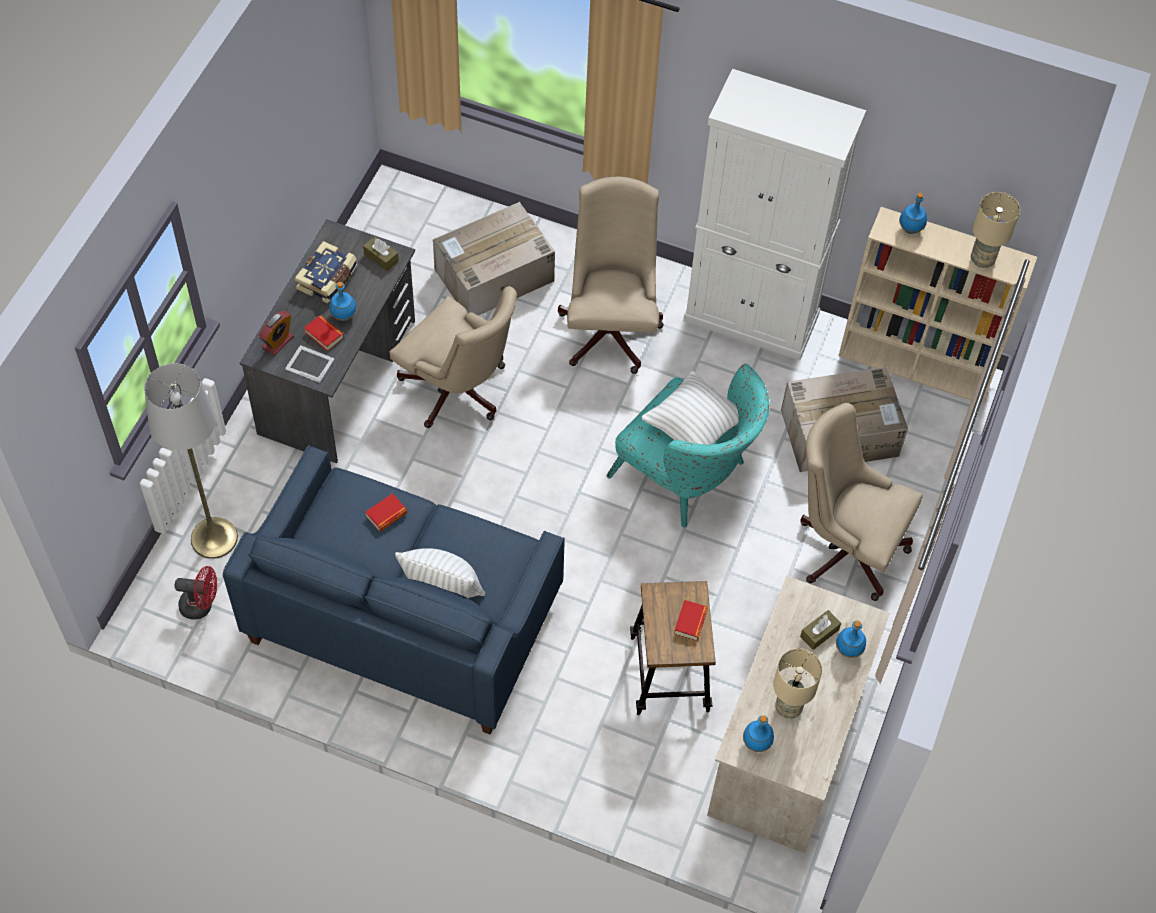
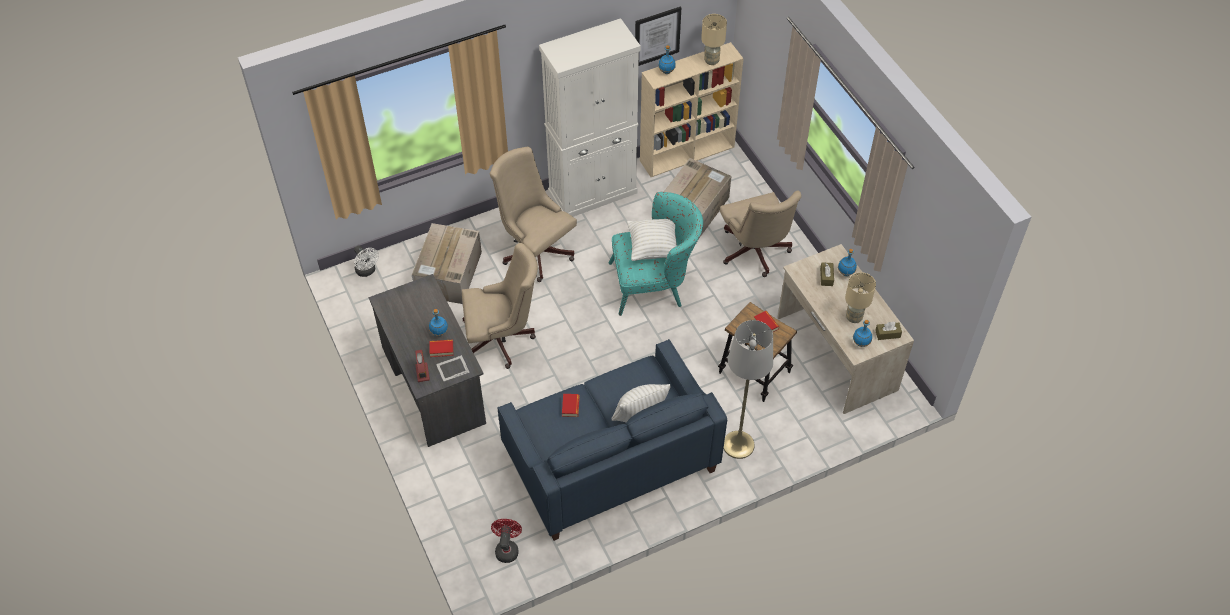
camera: 45 degrees left, 5 degrees down
(201, 606) = (507, 548): red fan -> red fan turned 45 degrees counterclockwise
(214, 538) = (471, 513): grey floor lamp -> grey floor lamp (738, 445)
(328, 279) = (408, 323): book -> none
(381, 257) = (421, 291): brown tissue box -> brown tissue box (887, 334)
(420, 203) = (367, 271): none -> white fan
(844, 546) = (755, 254): beige office chair -> beige office chair turned 90 degrees counterclockwise
(922, 172) = (657, 36): none -> picture

